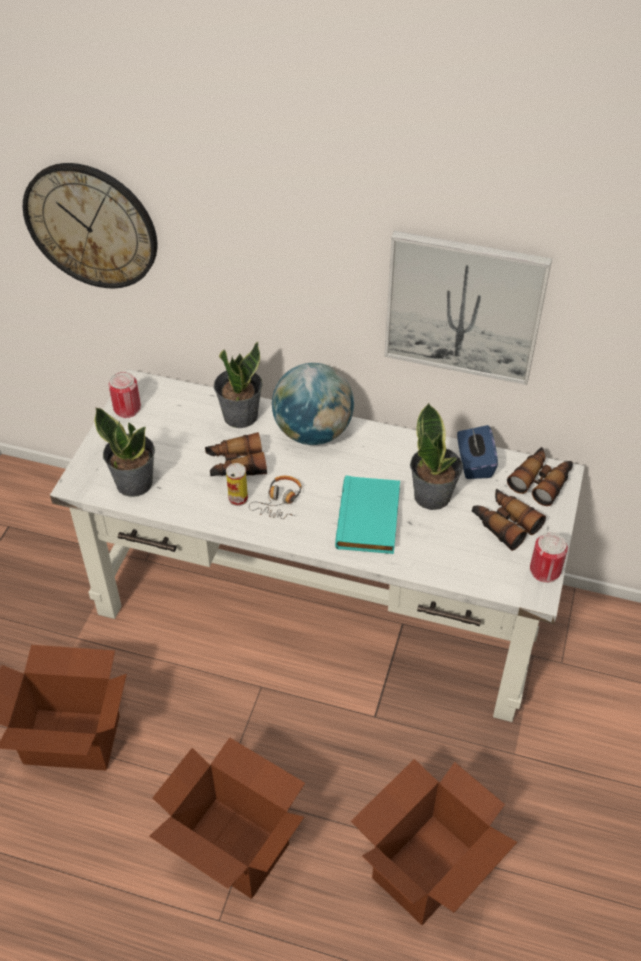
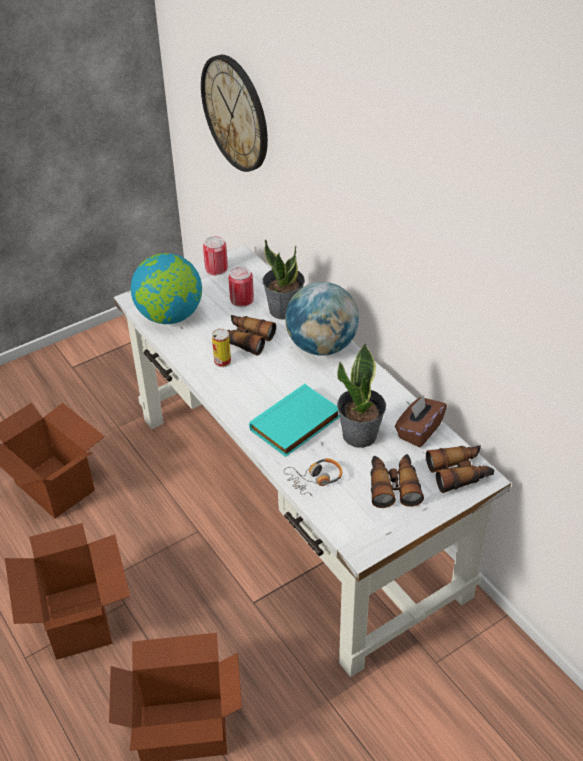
camera: 40 degrees right, 5 degrees down
(134, 482) = (170, 316): potted plant -> globe
(279, 501) = (247, 378): headphones -> headphones (315, 479)
(464, 307) = (439, 277): picture -> none
(474, 463) = (419, 431): blue tissue box -> brown tissue box
(545, 570) = (387, 536): can -> can (242, 300)

